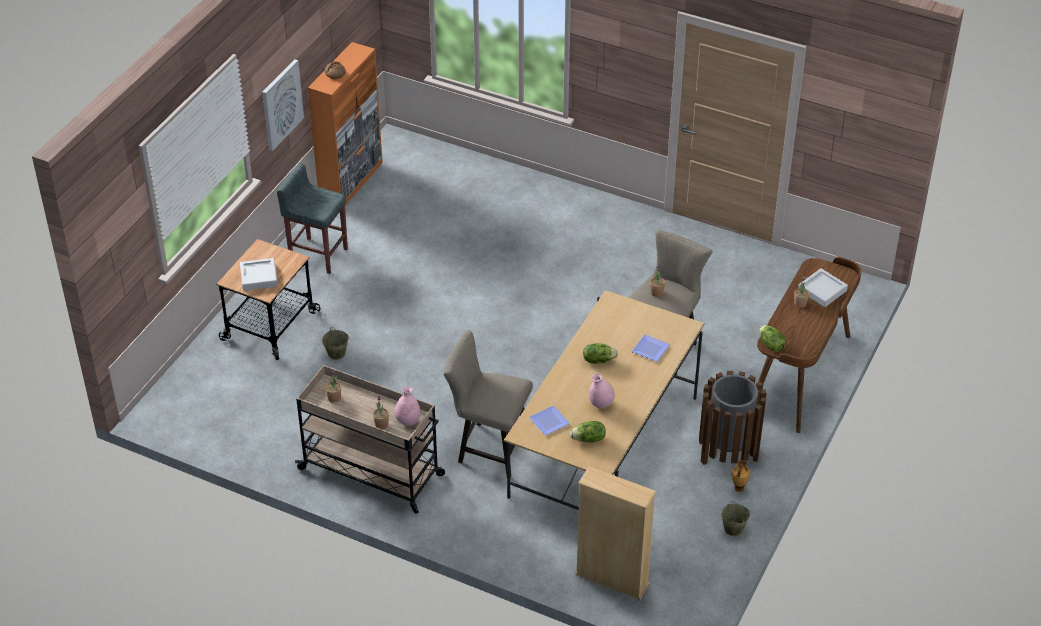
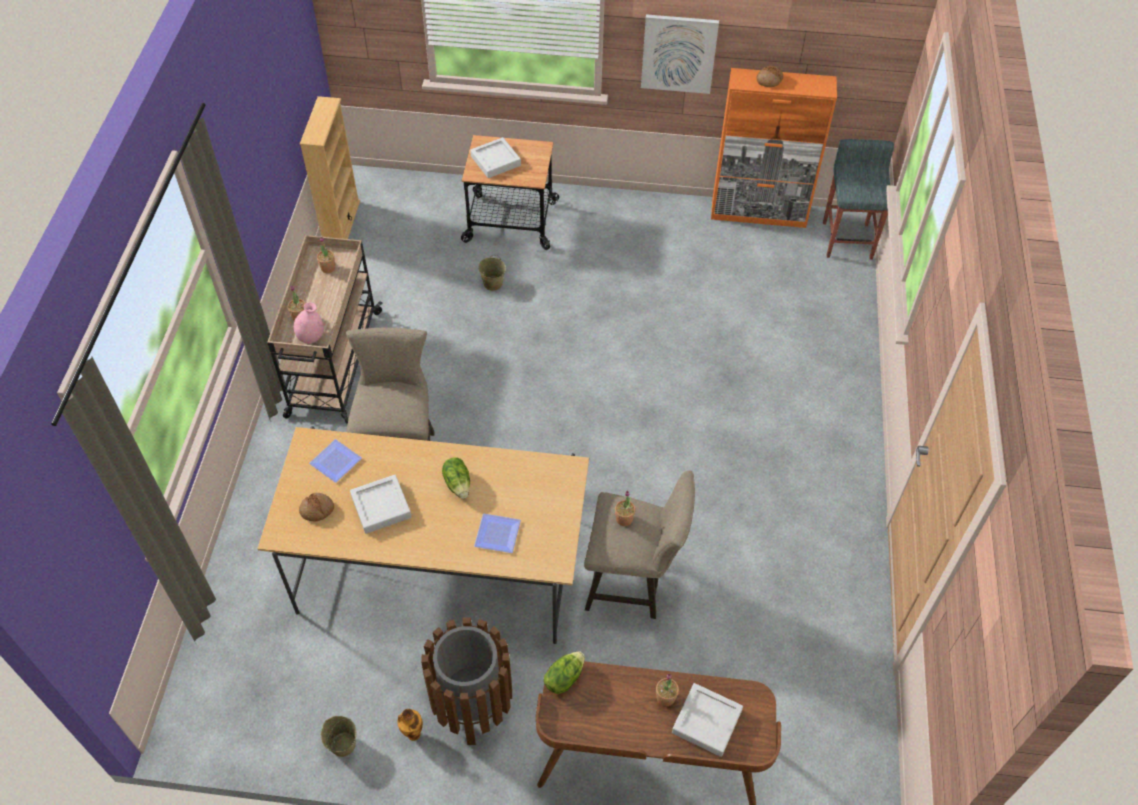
camera: 70 degrees right, 10 degrees up
(318, 255) = (631, 223): grey stool -> grey stool (847, 239)
(589, 439) = (317, 510): lettuce -> bread
(601, 404) = (381, 506): pink vase -> grey tray
(612, 579) = (231, 629): beige bookcase -> beige bookcase (341, 223)

